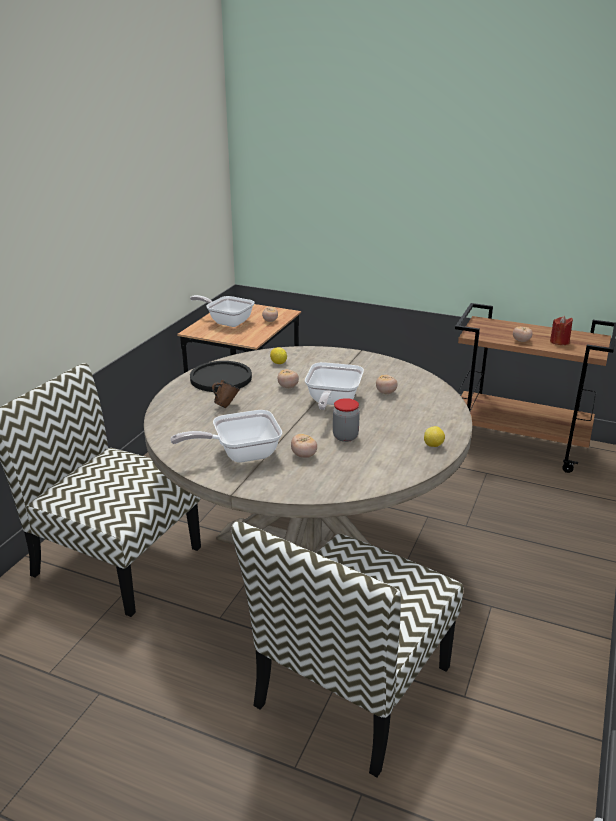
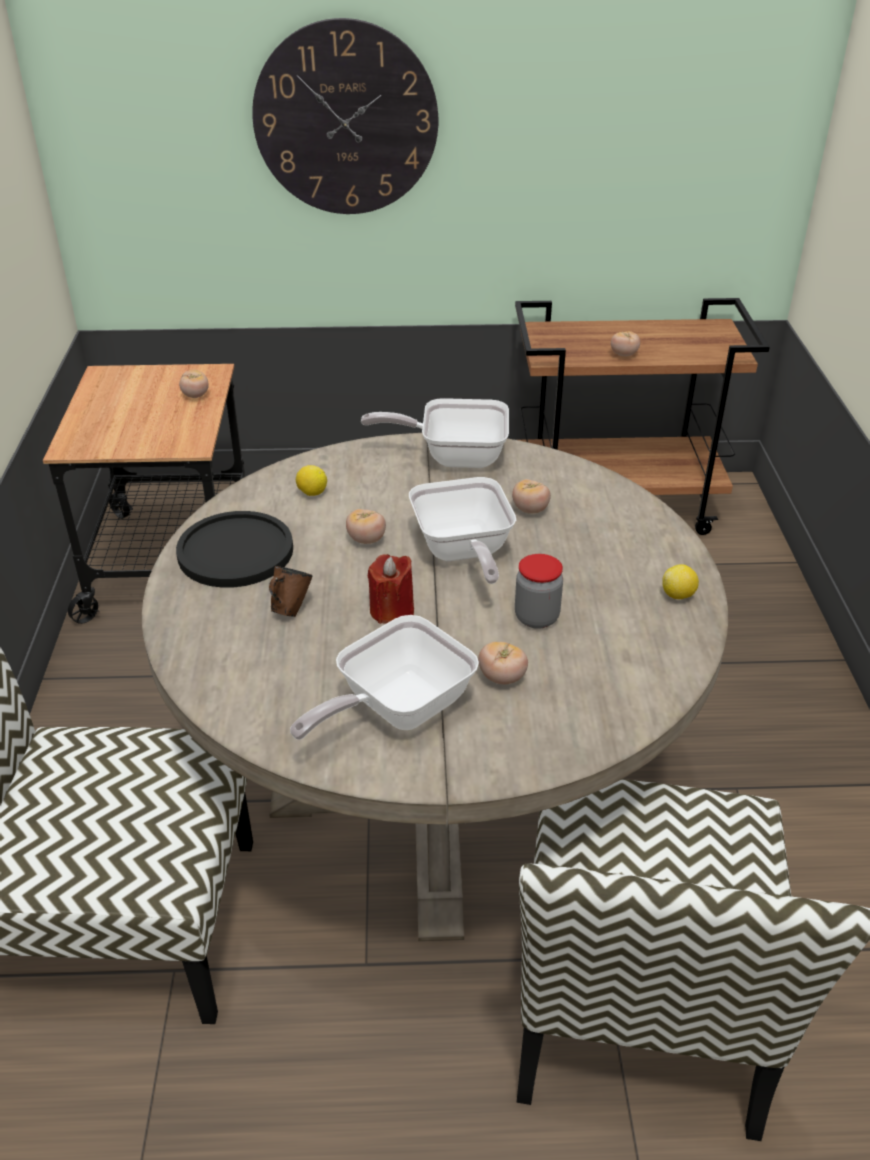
camera: 25 degrees left, 10 degrees up
(227, 321) = (119, 413): frying pan -> frying pan (453, 456)
(383, 186) = (346, 120): none -> wall clock
(559, 342) = (675, 345): red candle -> red candle (391, 610)

